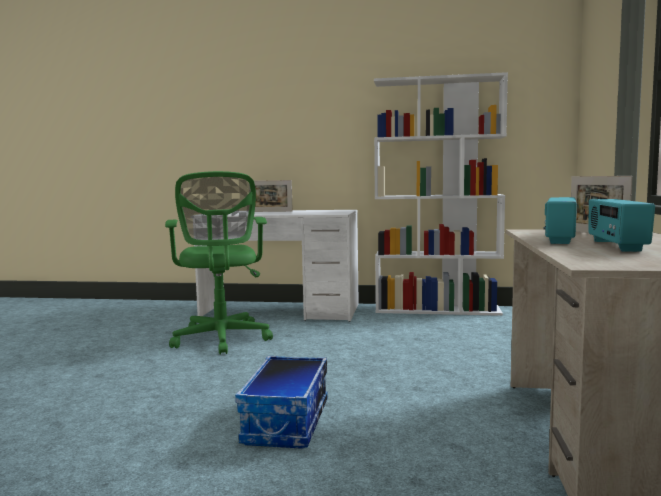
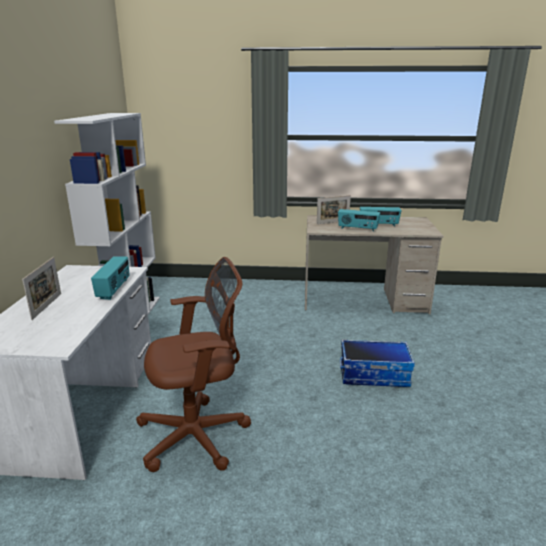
camera: 95 degrees left, 15 degrees up
(221, 340) = (198, 435): green office chair -> brown office chair
(294, 214) = (114, 289): none -> radio

